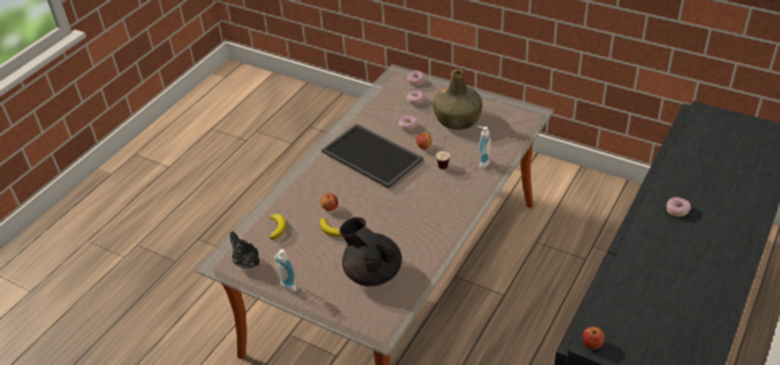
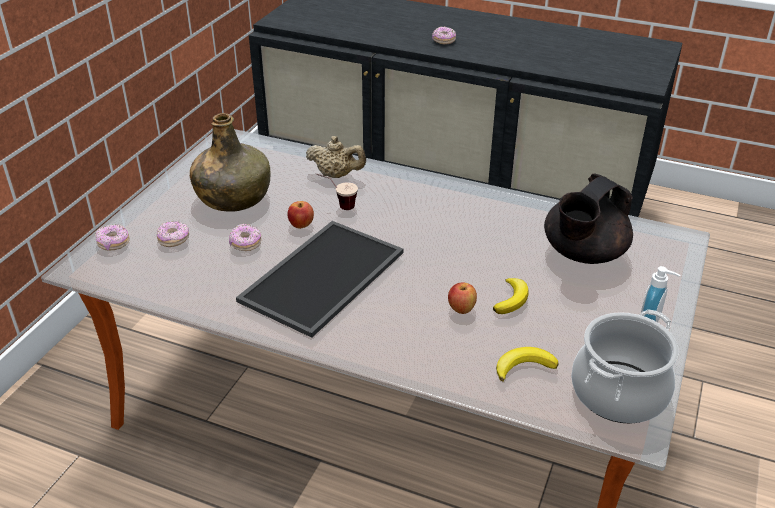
camera: 100 degrees left, 5 degrees down
(246, 262) = (619, 393): black teapot -> cooking pot
(482, 162) = (336, 175): soap dispenser -> beige teapot
(592, 345) = (649, 84): apple -> none

